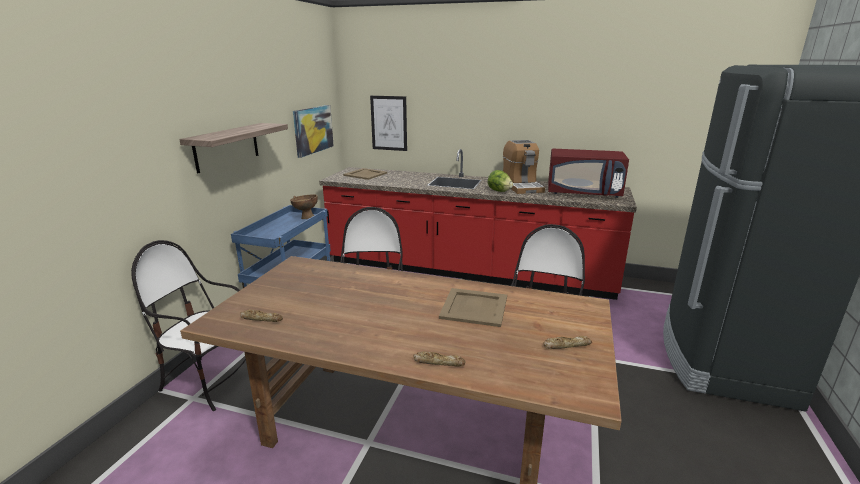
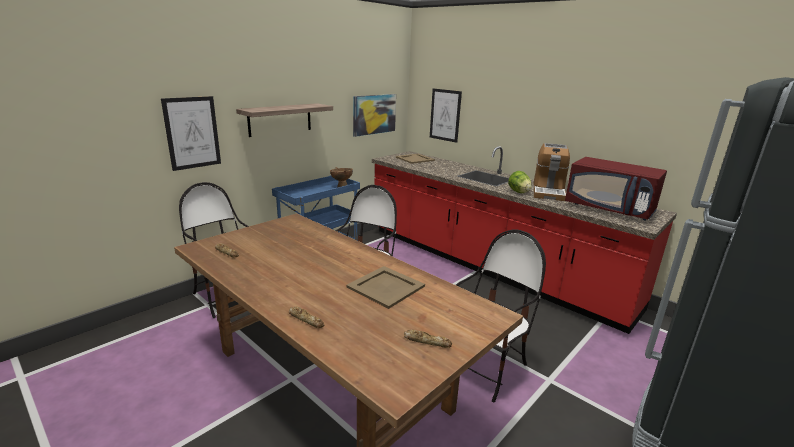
camera: 25 degrees right, 0 degrees up
(133, 177) = (192, 133): none -> picture

